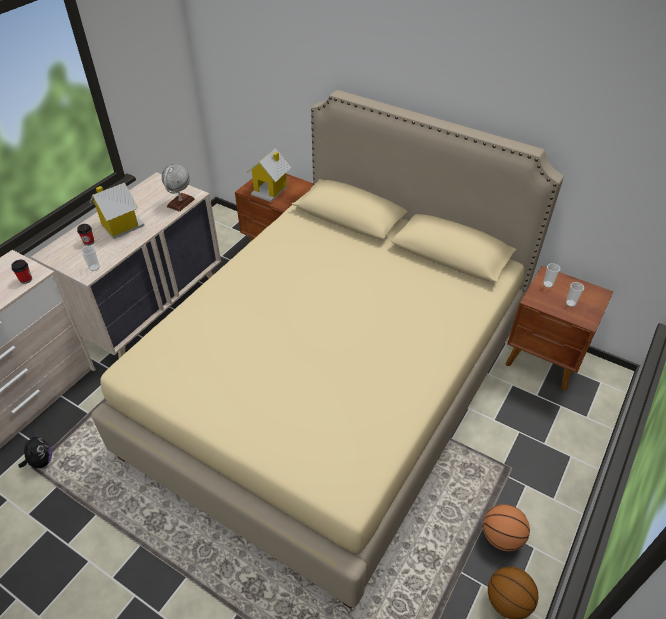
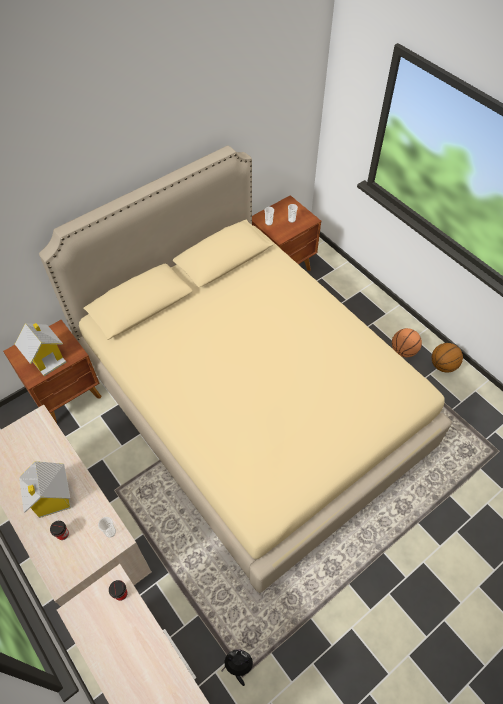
camera: 70 degrees left, 10 degrees up
(180, 203) = (44, 433): globe -> none

